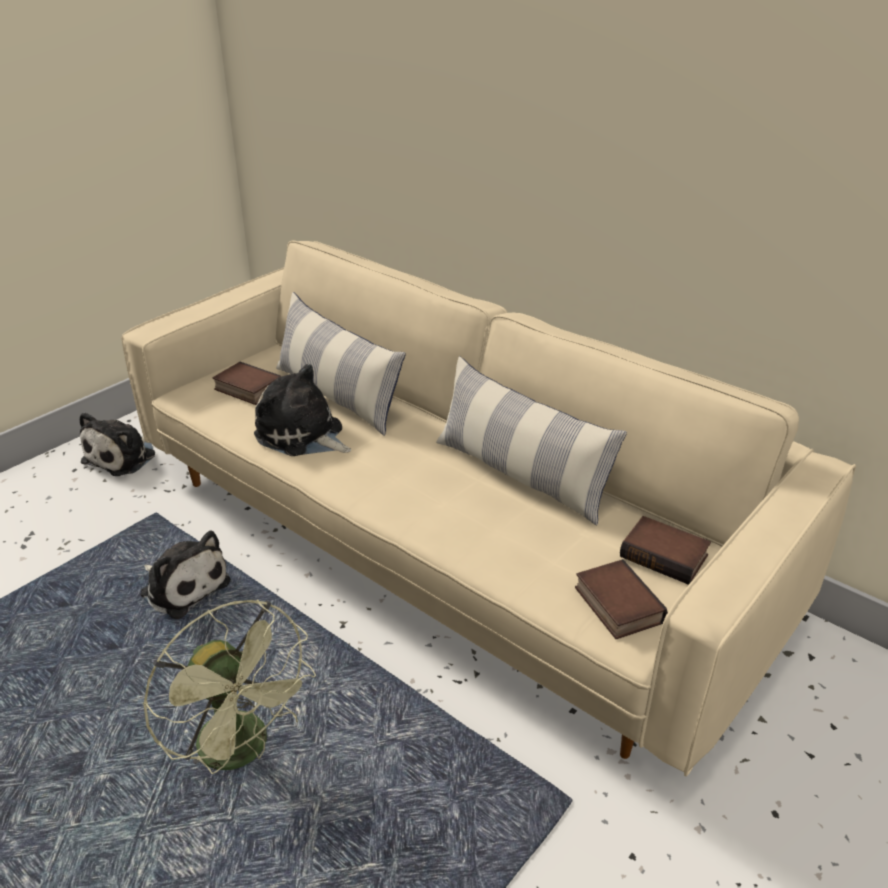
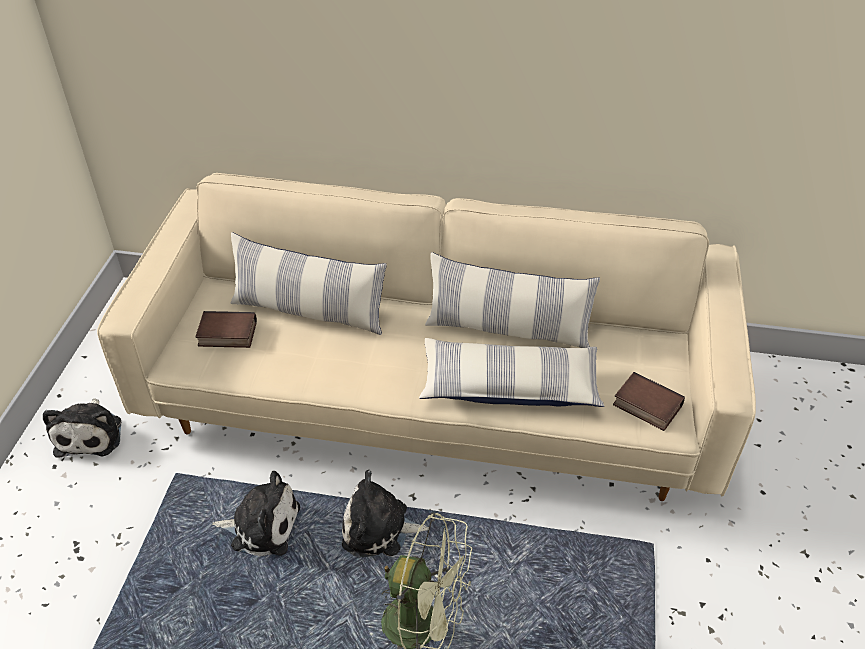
camera: 30 degrees left, 10 degrees up
(302, 435) = (317, 361): plush toy -> plush toy (380, 529)
(471, 525) = (509, 386): none -> pillow
(665, 555) = (646, 354): book -> none

